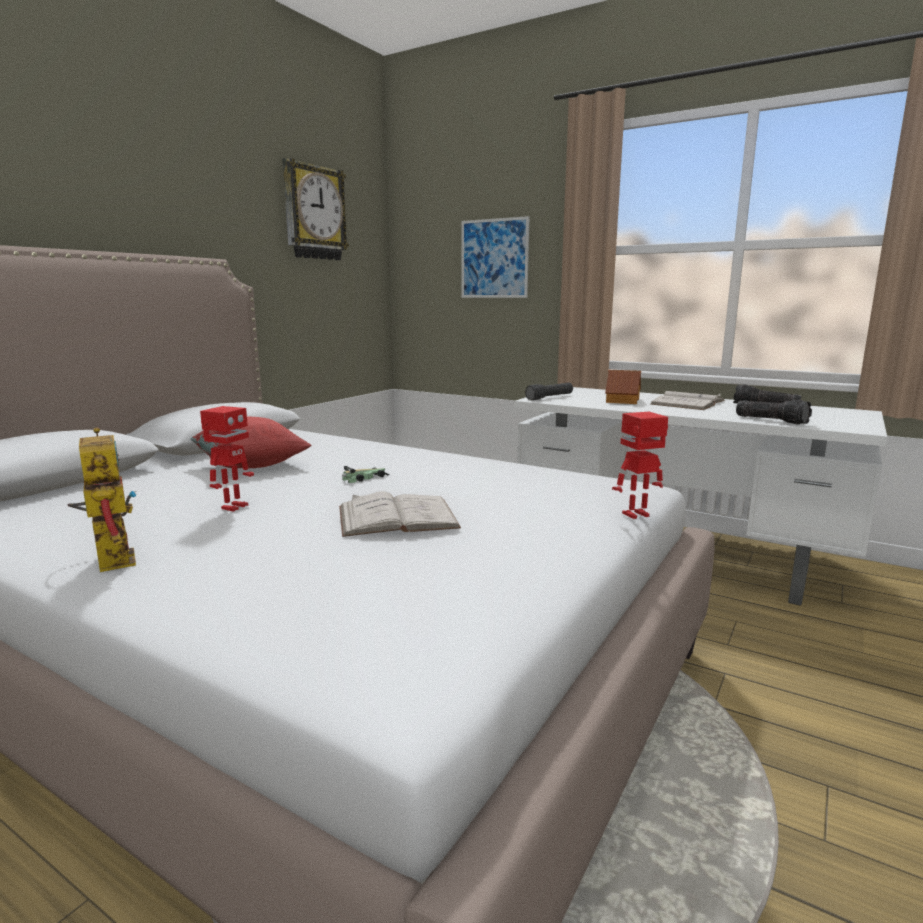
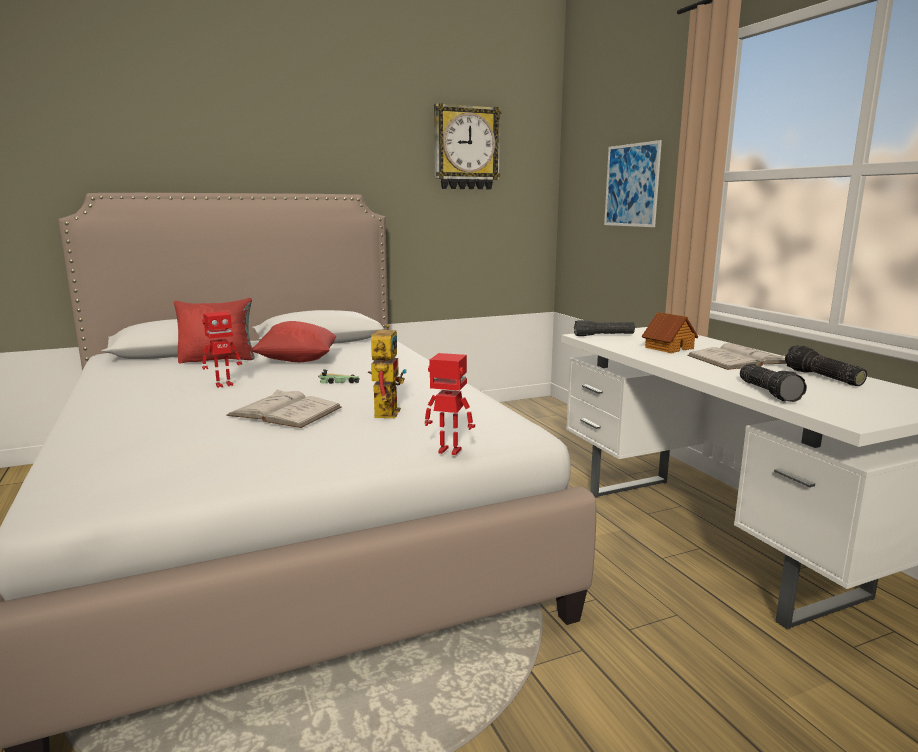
camera: 35 degrees right, 0 degrees up
(110, 557) = (115, 400): toy robot -> toy robot (385, 410)
(136, 482) = (218, 359): none -> red pillow

